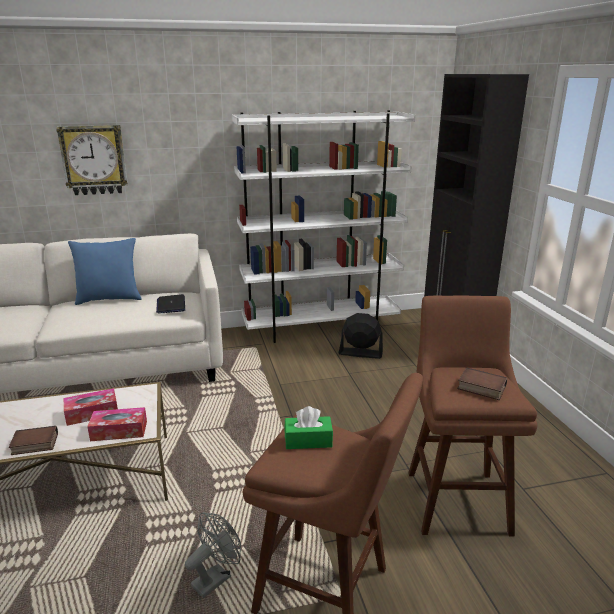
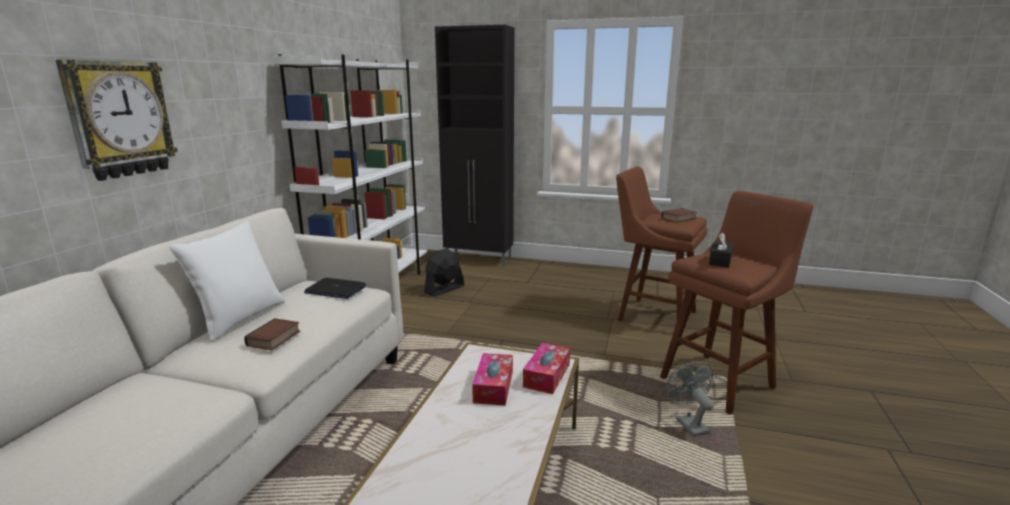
camera: 60 degrees left, 5 degrees down
(34, 445) = (529, 430): book -> book (274, 339)
(109, 299) = (239, 319): blue pillow -> white pillow
(308, 440) = (720, 261): green tissue box -> black tissue box

